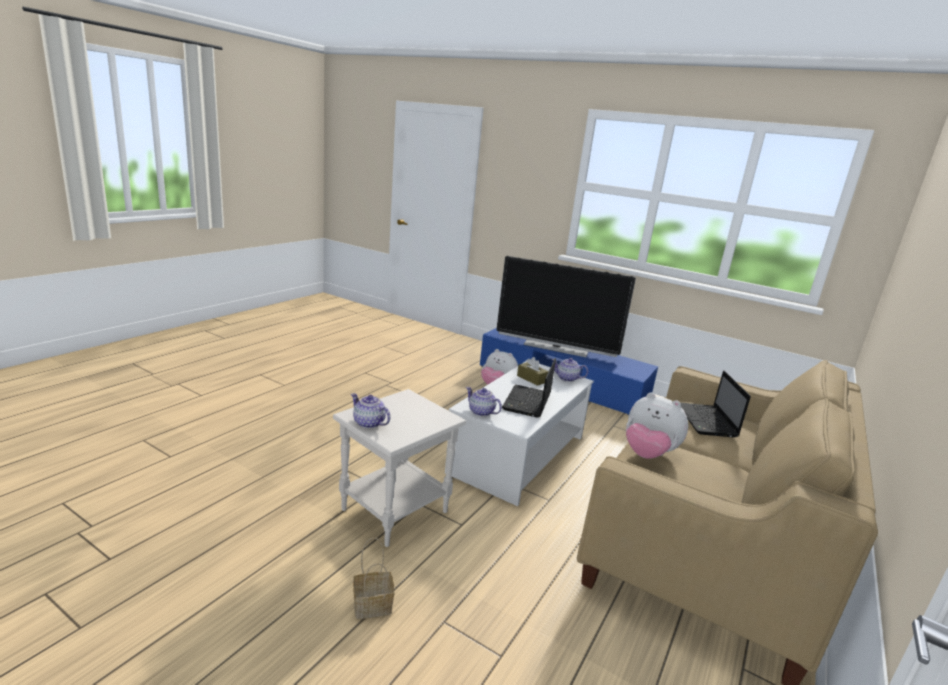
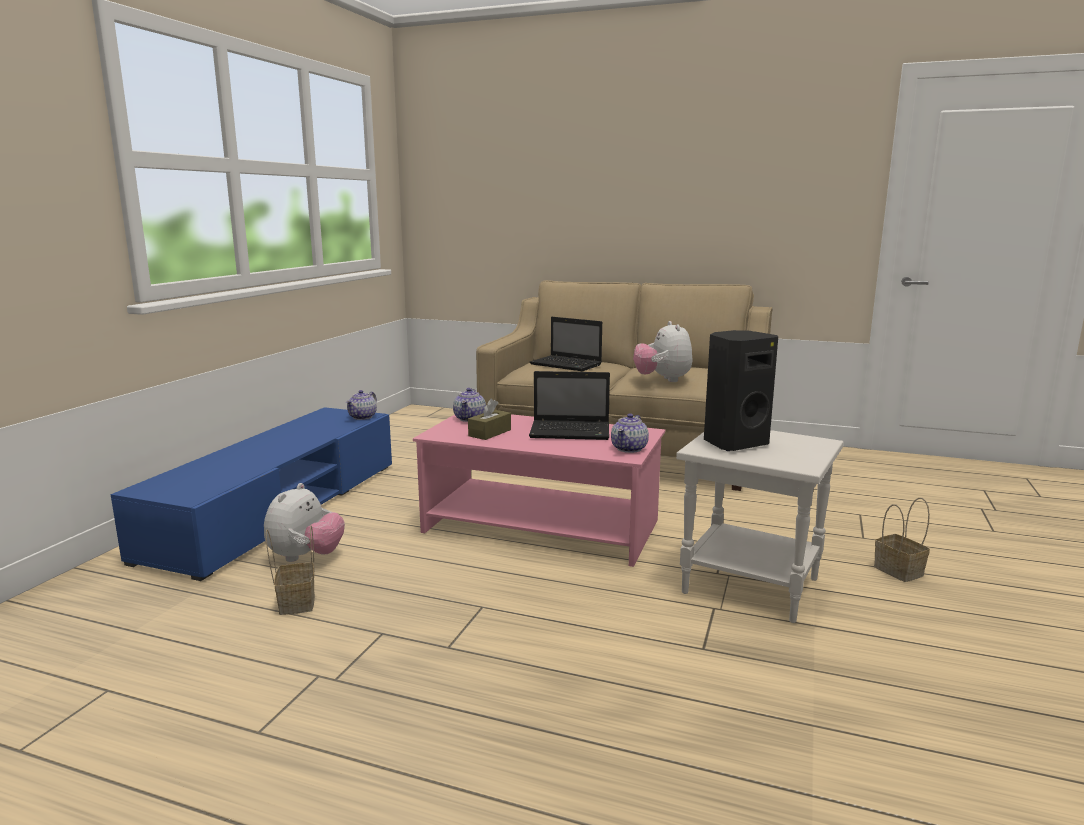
camera: 100 degrees left, 5 degrees down
(369, 423) = (806, 455): teapot -> teapot (363, 417)
(411, 409) = (734, 443): none -> black speaker
(451, 382) = (296, 602): none -> basket
(517, 455) = (542, 526): white coffee table -> pink coffee table
(556, 347) = (266, 453): television -> none
(648, 454) = (663, 380): plush toy -> plush toy turned 150 degrees clockwise
(707, 421) = (567, 365): laptop -> laptop turned 45 degrees clockwise

